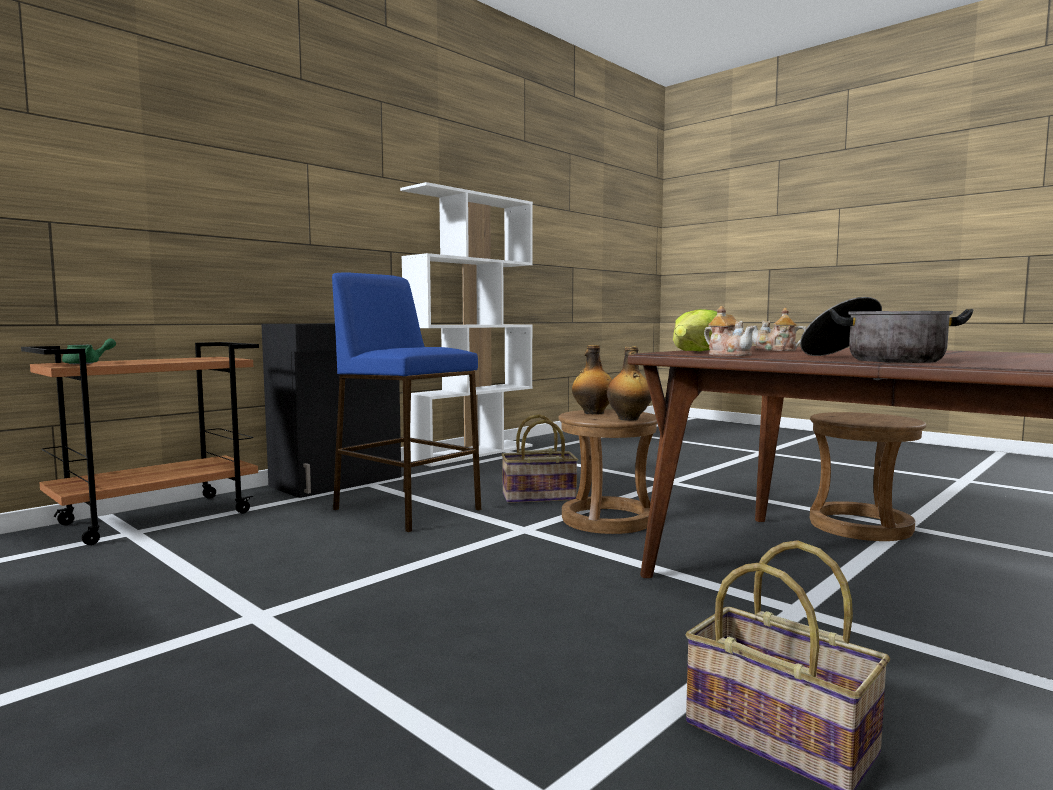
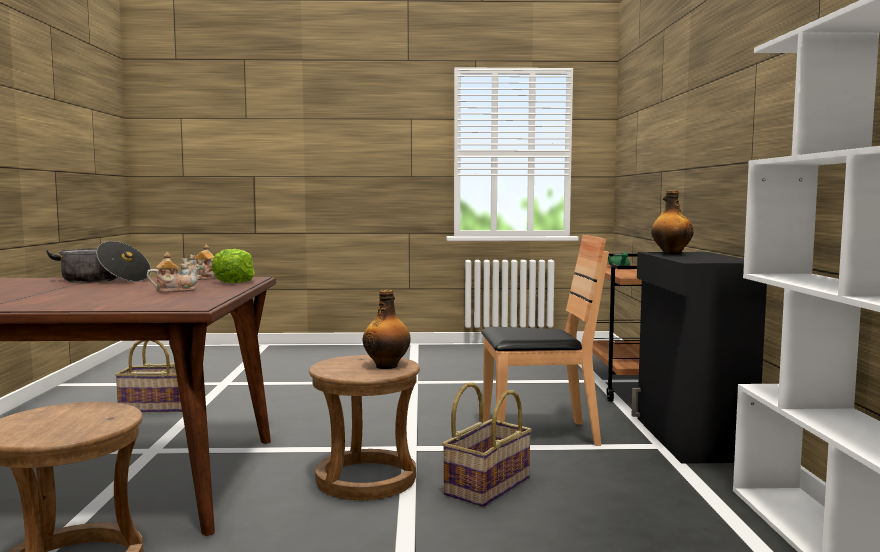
camera: 135 degrees right, 0 degrees up
(406, 509) = (538, 435): blue stool -> brown chair
(628, 419) = (332, 364): bottle -> bottle (671, 253)

